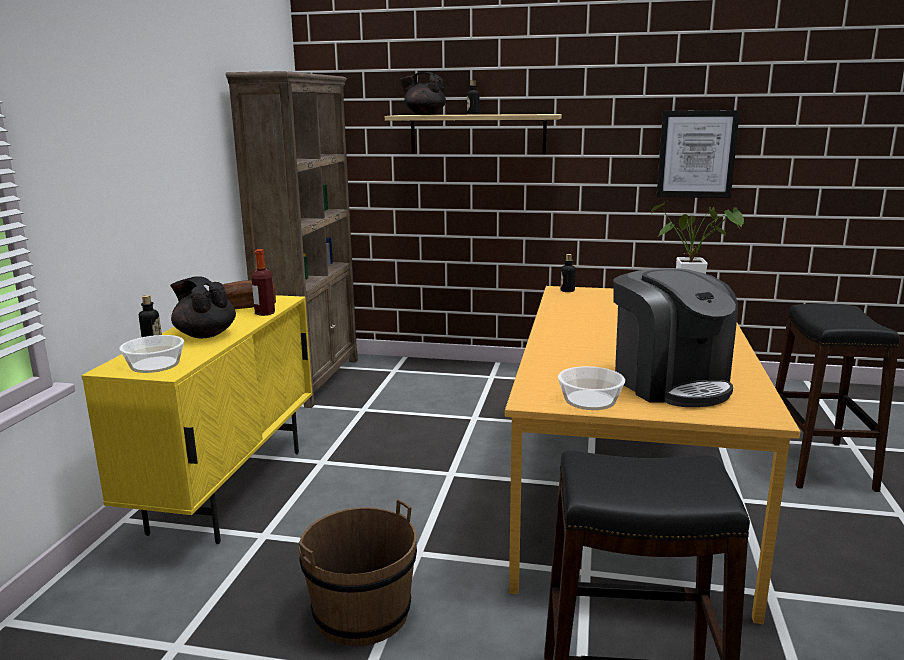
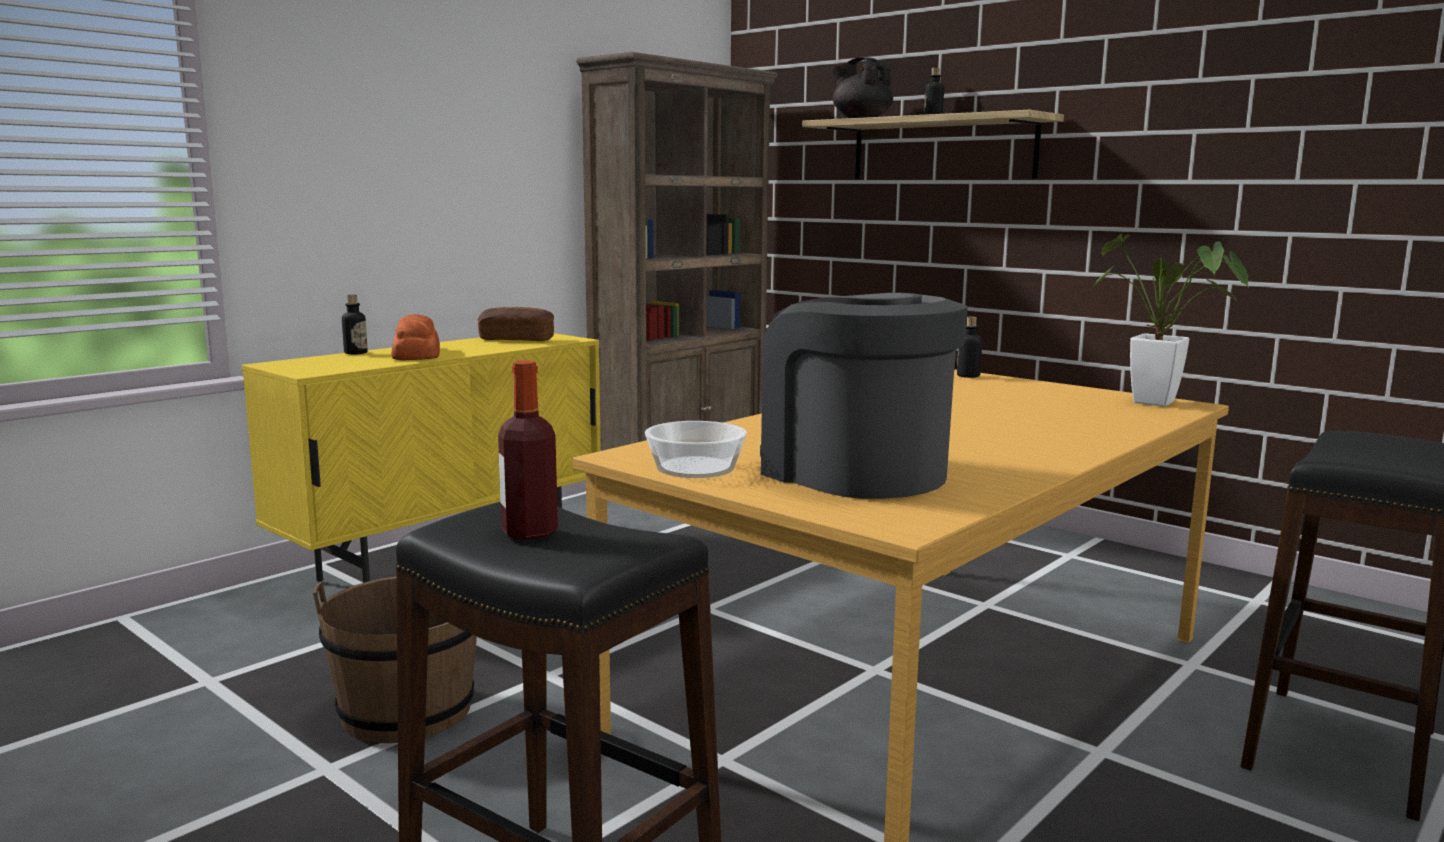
camera: 30 degrees right, 5 degrees down
(154, 365) = (313, 366): bowl -> none
(205, 334) = (417, 353): black teapot -> bread
(265, 313) = (518, 346): bottle -> bottle (529, 532)
(669, 383) = (853, 472): coffee machine -> coffee machine turned 135 degrees clockwise
(696, 154) = (1289, 178): picture -> none

